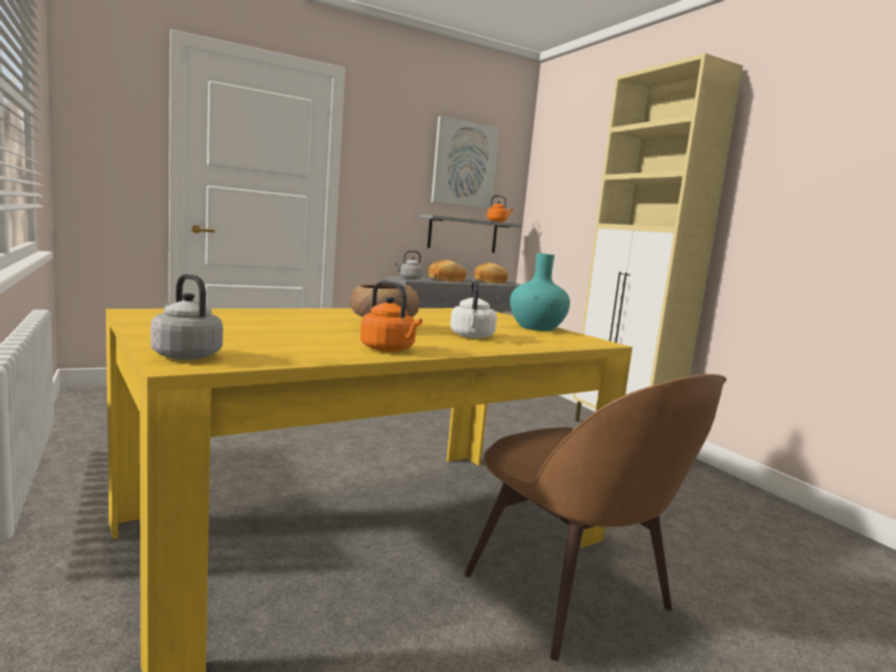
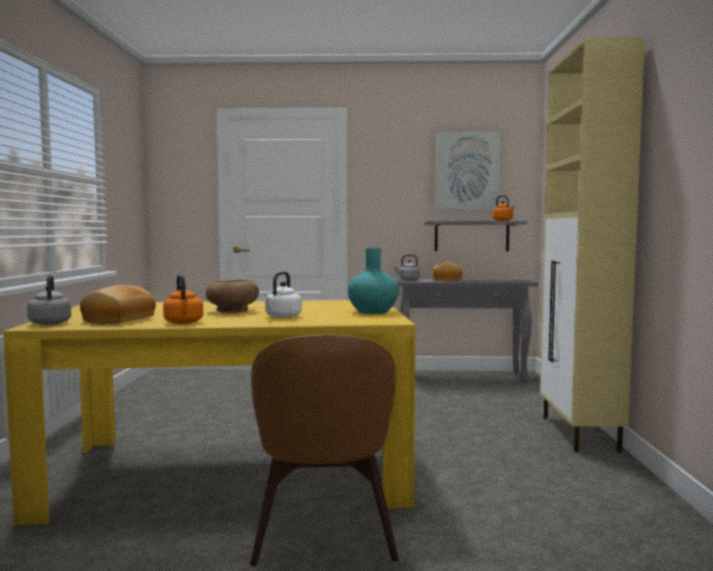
camera: 30 degrees right, 5 degrees down
(490, 282) = (497, 280): bread -> bread (120, 320)

